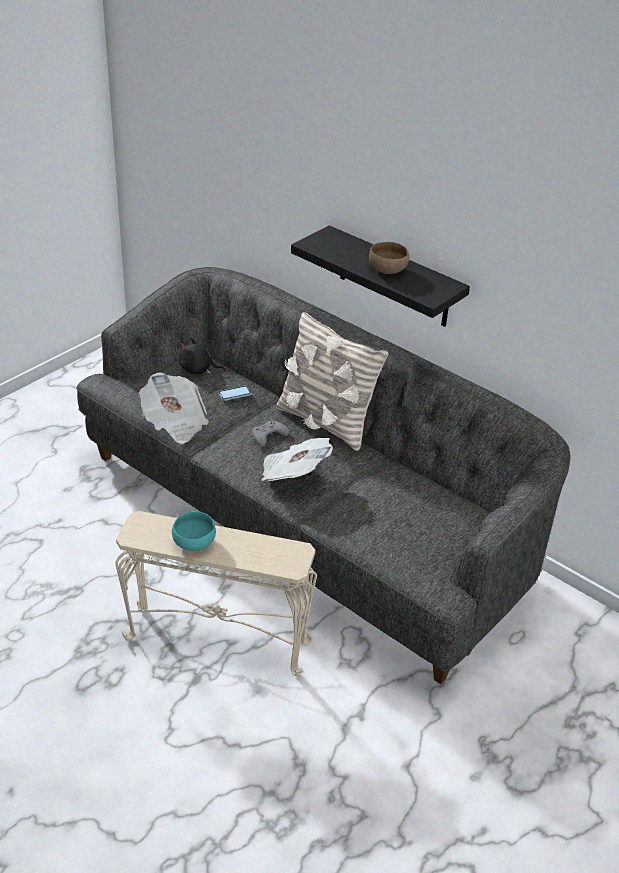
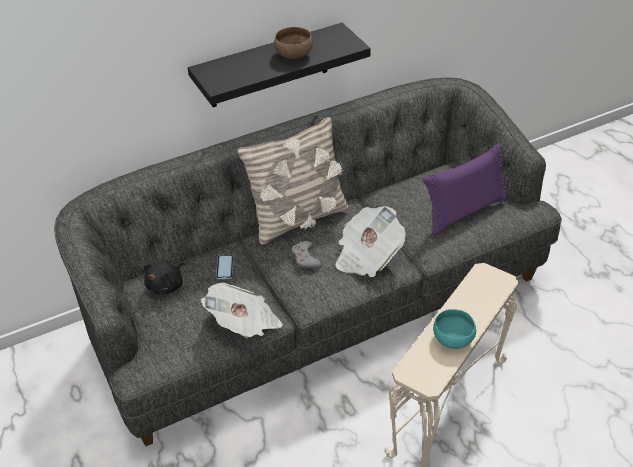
camera: 65 degrees left, 5 degrees up
(401, 531) = (464, 212): none -> purple pillow

